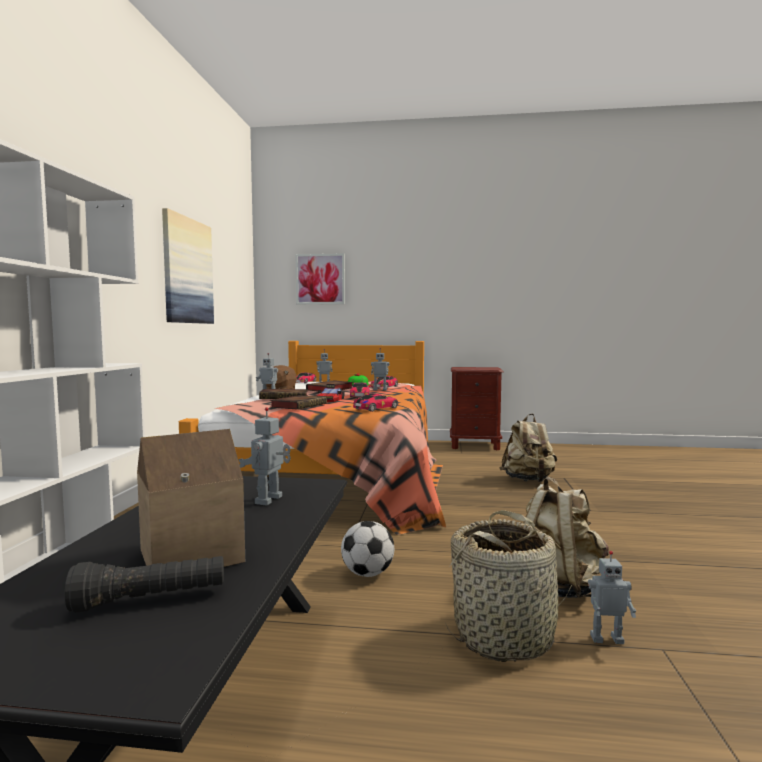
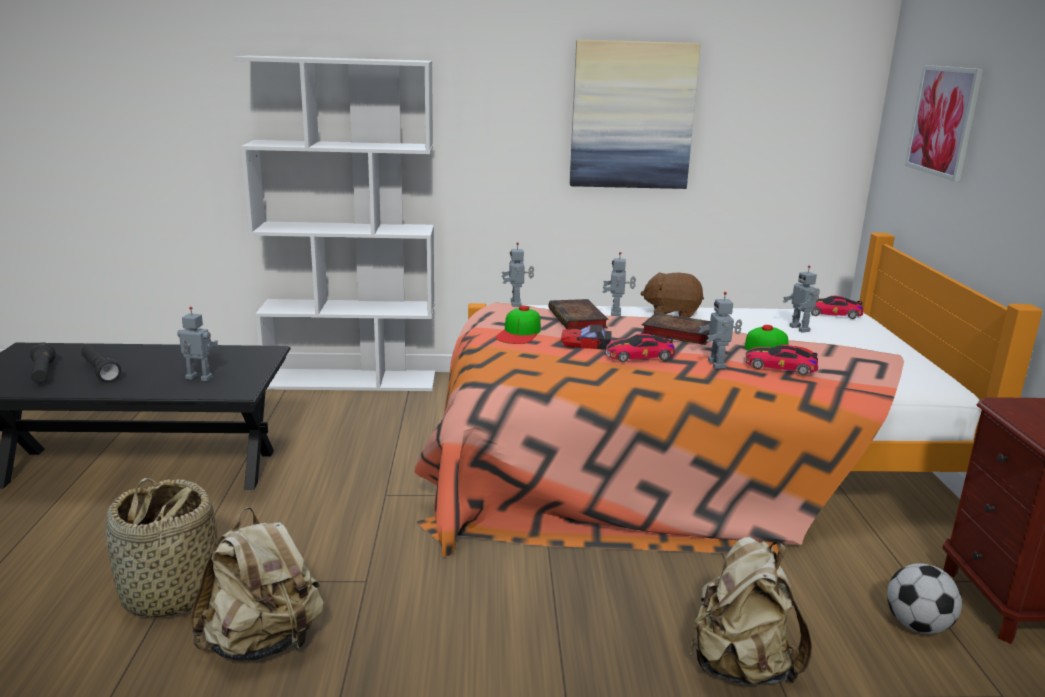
camera: 80 degrees right, 15 degrees up
(189, 554) = (100, 372): toy house -> black flashlight
(299, 406) = (519, 333): book -> cap
(368, 574) = (314, 512): football -> football (917, 626)
(376, 408) = (512, 372): toy car -> none
(606, 638) = (142, 662): toy robot -> toy robot (517, 303)

